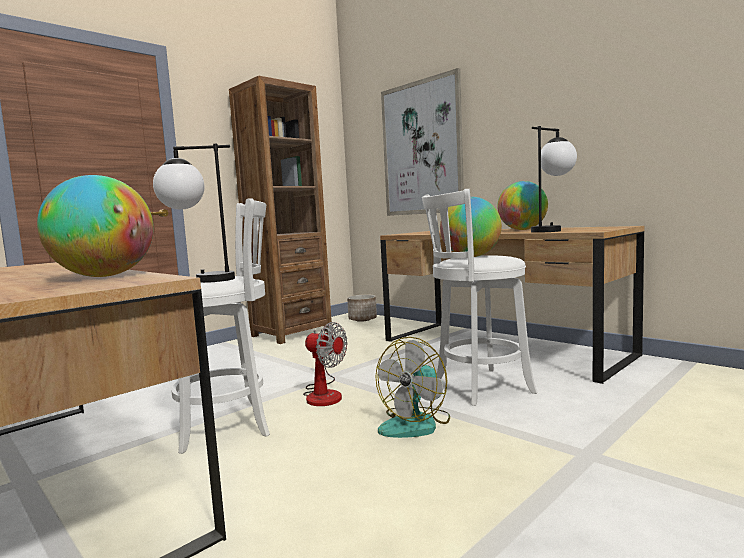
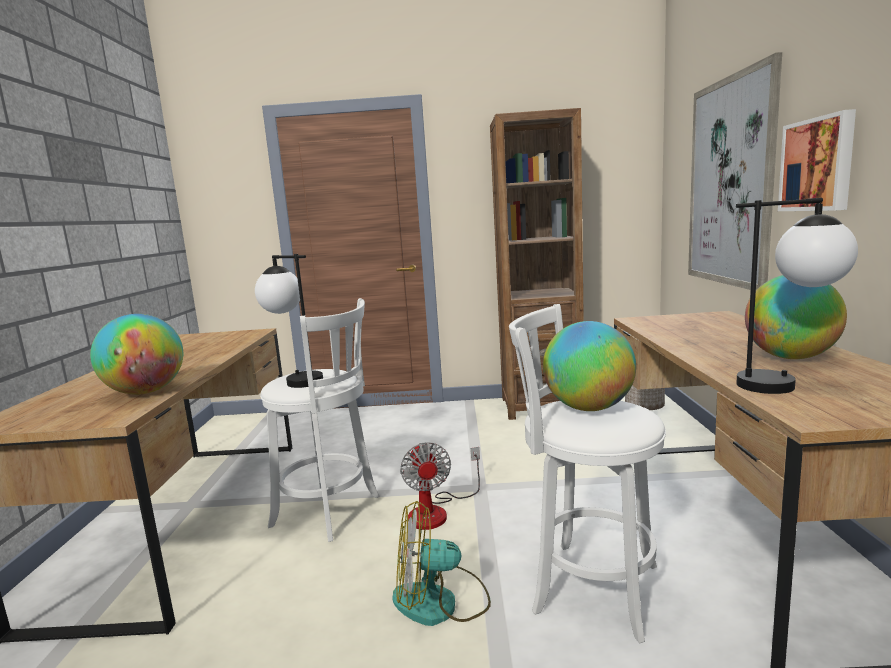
camera: 45 degrees right, 5 degrees up
(496, 131) = (818, 164): none -> picture

